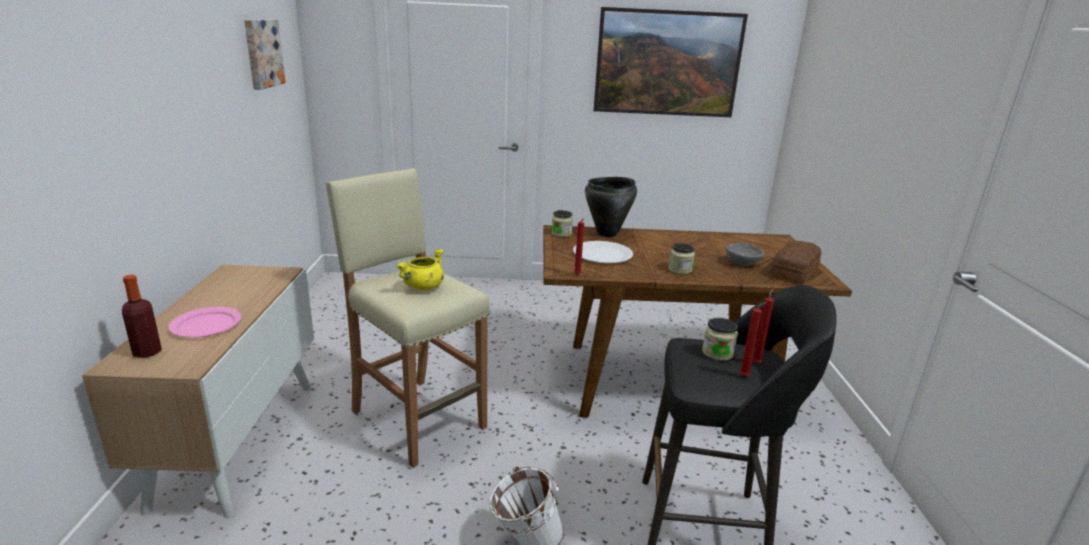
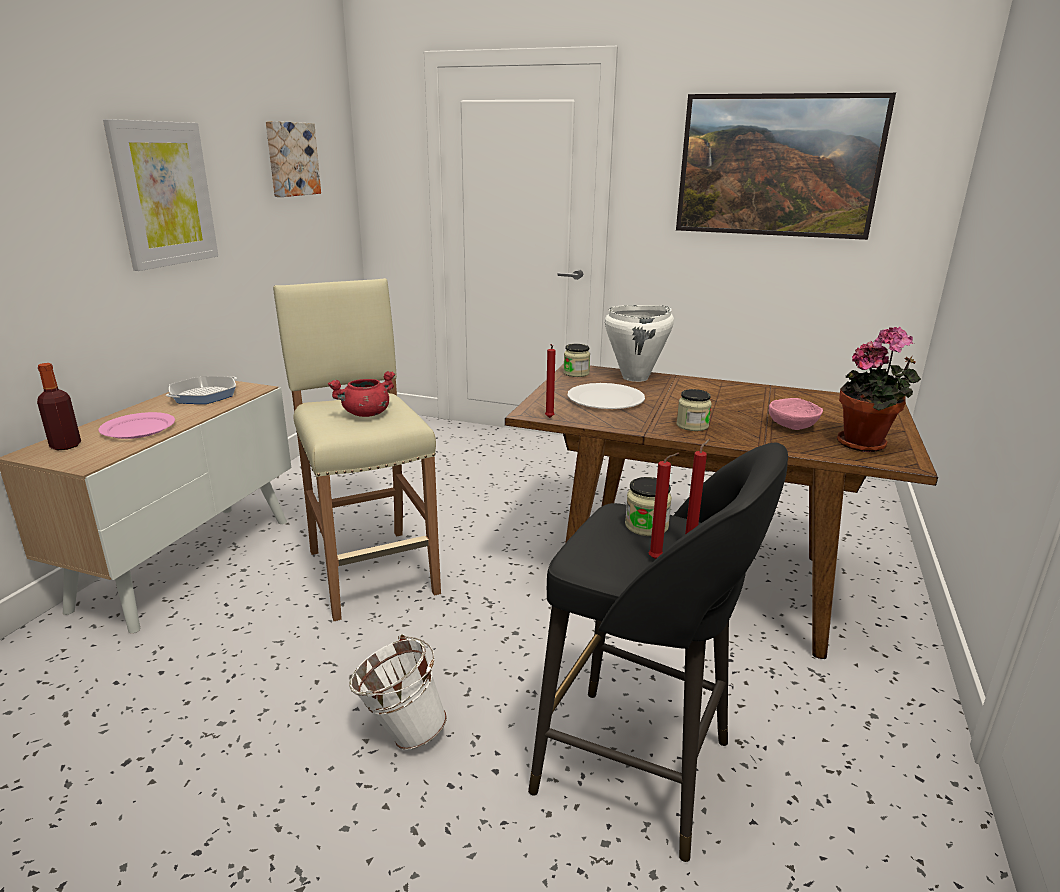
camera: 20 degrees right, 0 degrees up
(180, 96) = (163, 194): none -> picture
(239, 284) = (204, 395): none -> frying pan
(423, 287) = (366, 414): yellow cooking pot -> red cooking pot
(607, 234) = (635, 378): black cooking pot -> white cooking pot
(742, 263) = (792, 426): grey bowl -> pink bowl
(795, 272) = (866, 444): bread -> potted plant

